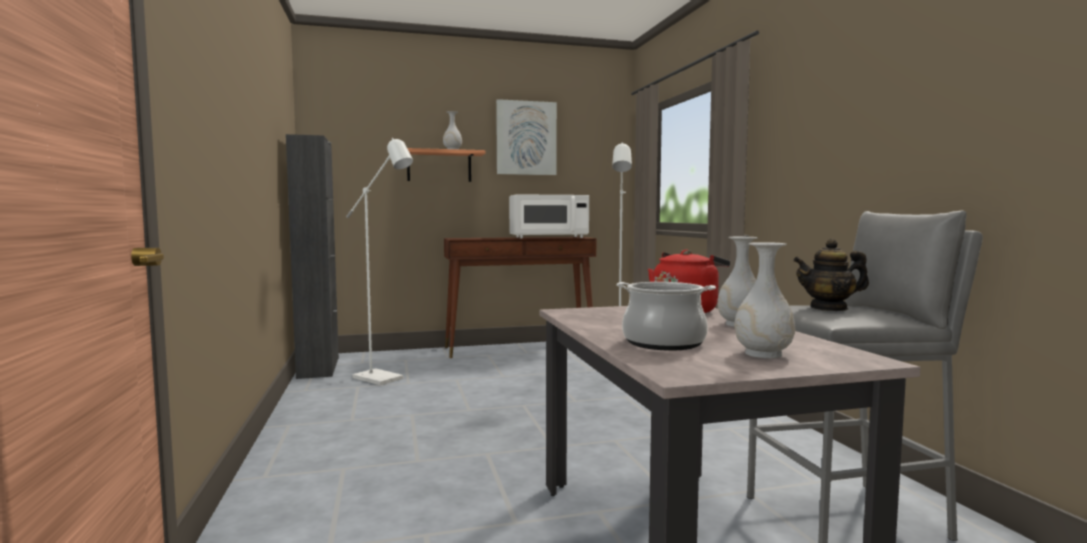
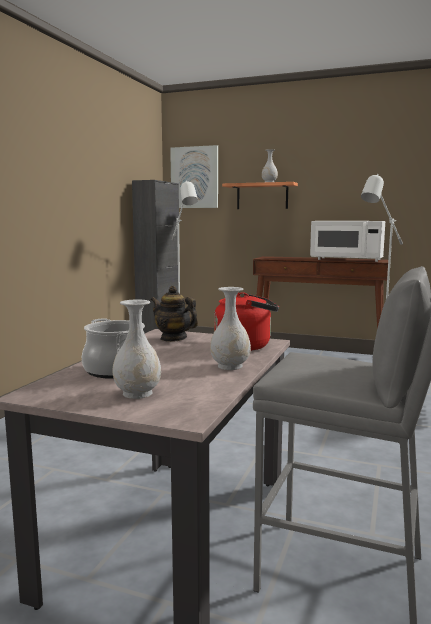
camera: 35 degrees right, 5 degrees up
(526, 138) = (339, 167): picture -> picture (194, 177)
(829, 308) = (329, 365): teapot -> teapot (173, 338)

